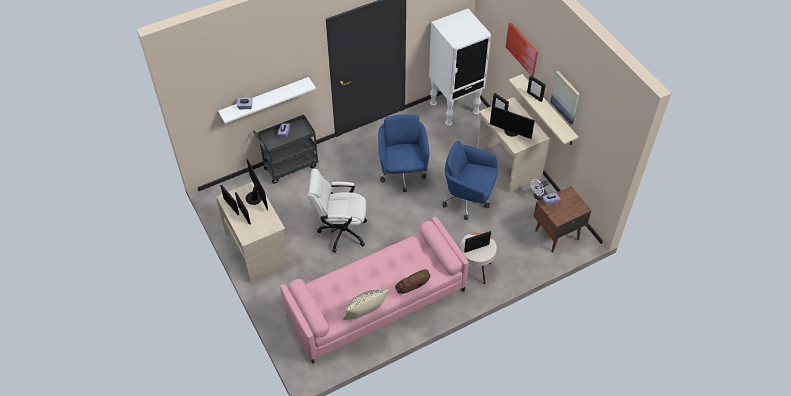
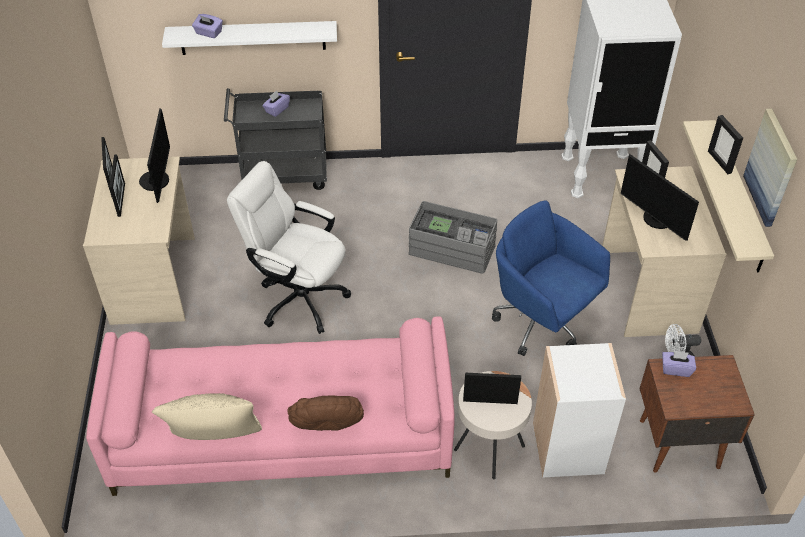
camera: 25 degrees right, 5 degrees down
(402, 176) = (452, 248): blue office chair -> grey storage box
(509, 256) = (567, 448): none -> bookcase
(522, 48) = (725, 66): picture -> none

